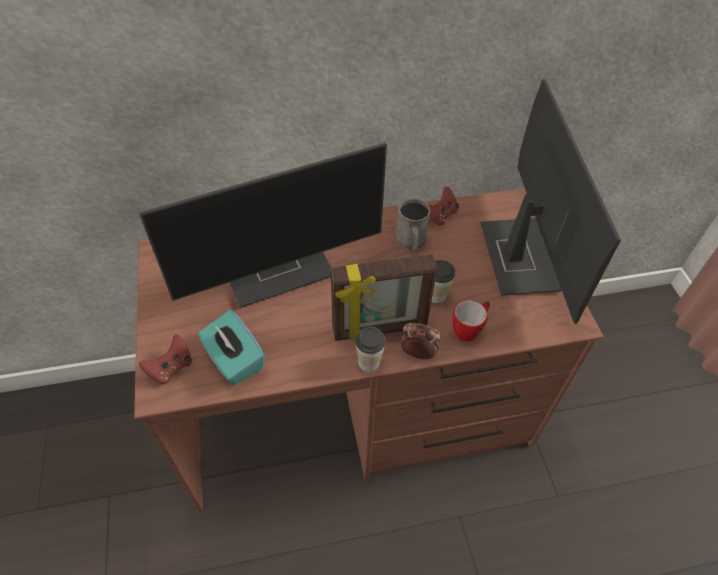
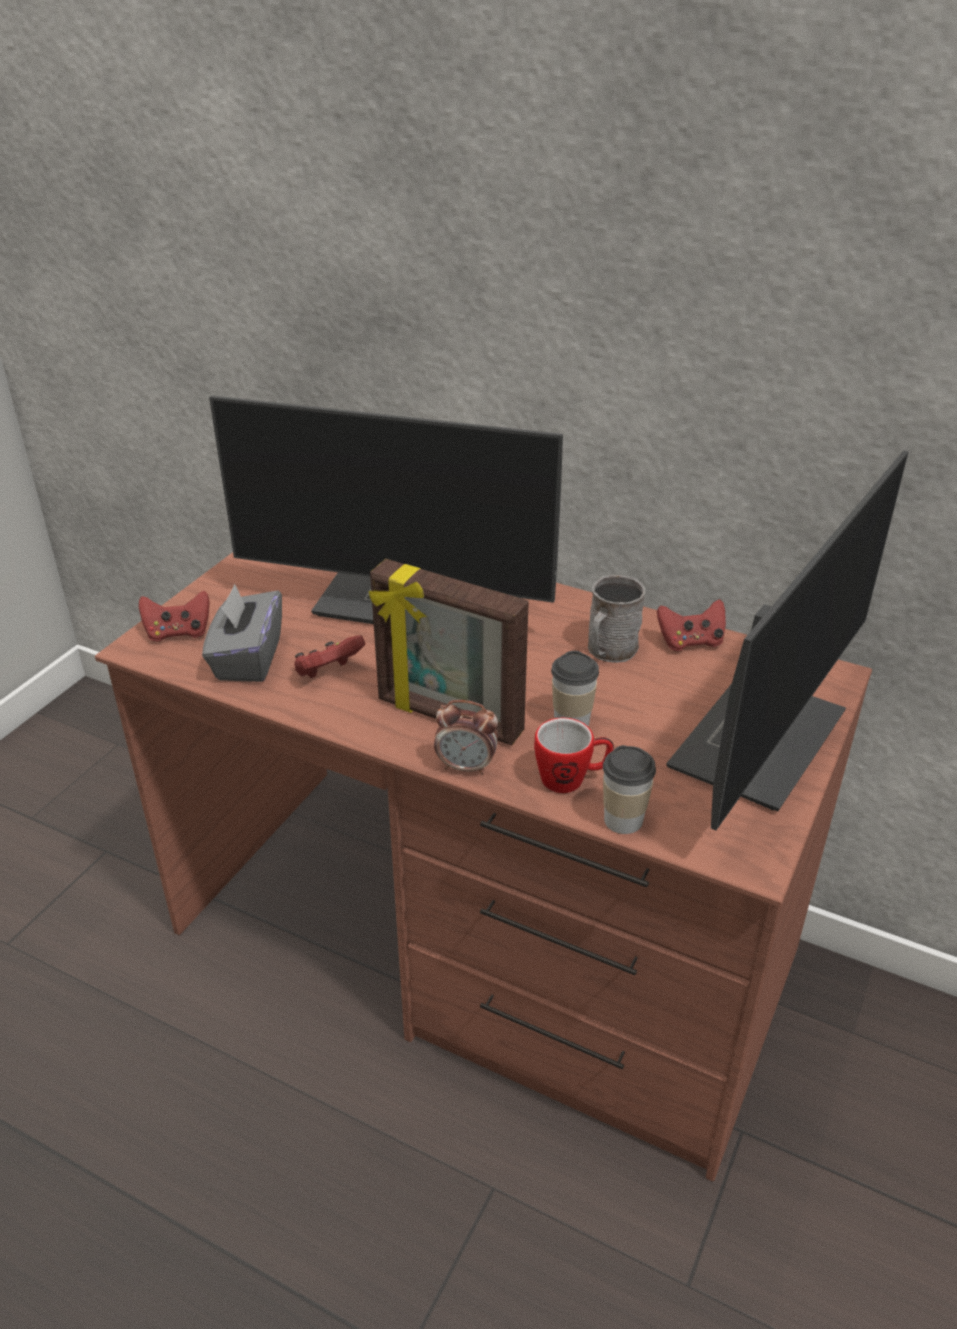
camera: 40 degrees right, 15 degrees down
(234, 360) = (247, 659): turquoise tissue box -> grey tissue box
(289, 340) = (328, 672): none -> red game controller
(369, 362) = (393, 742): cup -> cup (623, 820)
(418, 353) = (466, 767): alarm clock -> alarm clock turned 135 degrees clockwise

